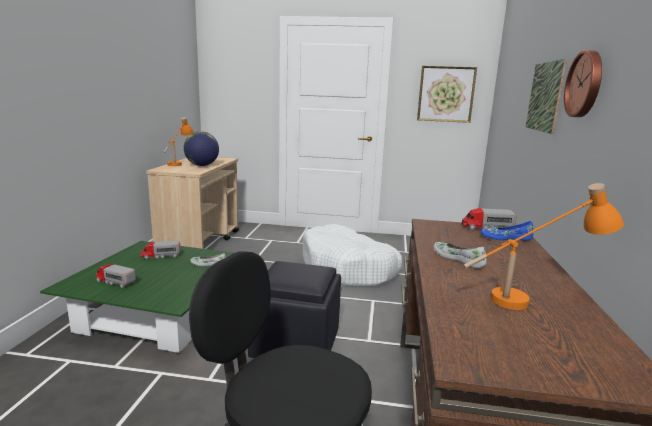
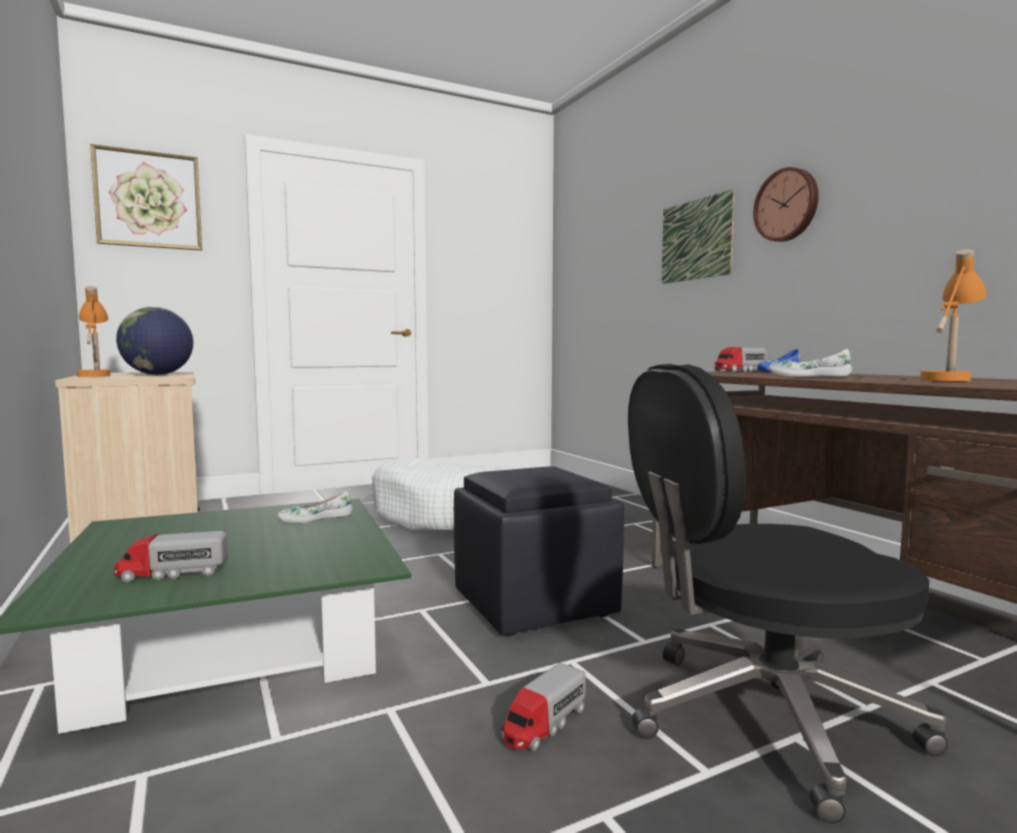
camera: 35 degrees left, 10 degrees down
(161, 256) = (192, 528): toy truck -> toy truck (543, 724)
(446, 94) = (500, 269): picture -> picture (148, 200)

